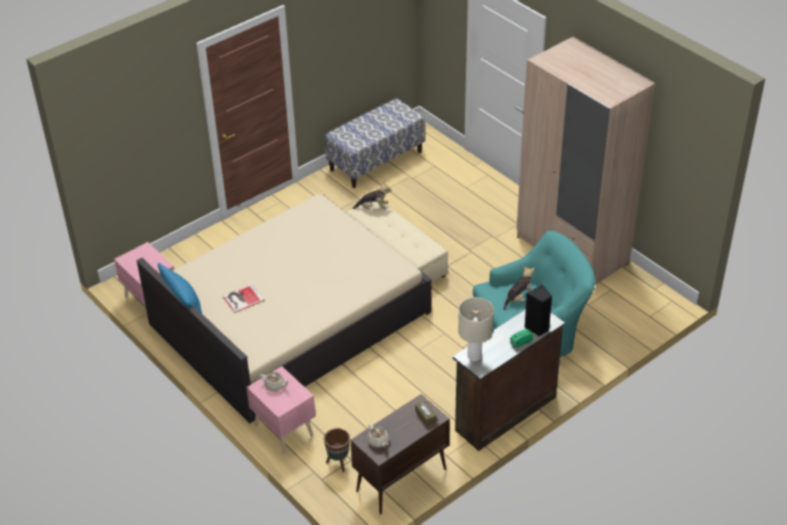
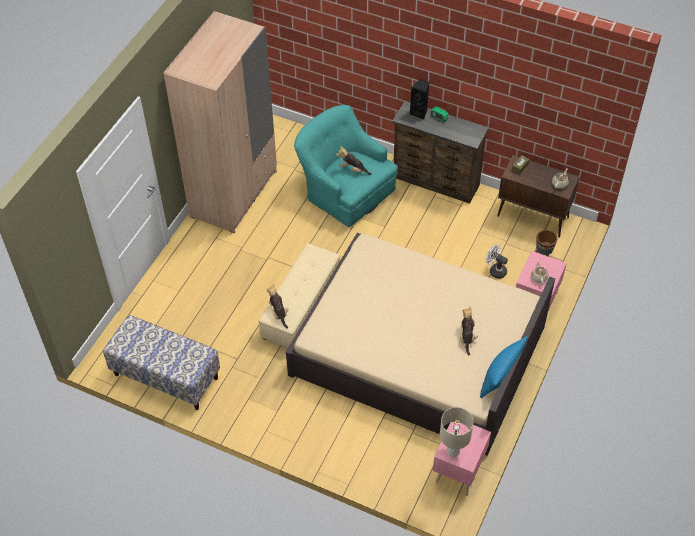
camera: 115 degrees left, 10 degrees up
(242, 298) = (467, 337): book -> plush toy
(346, 414) = (495, 270): none -> white fan
(474, 356) = (469, 136): beige table lamp -> beige table lamp (453, 451)

